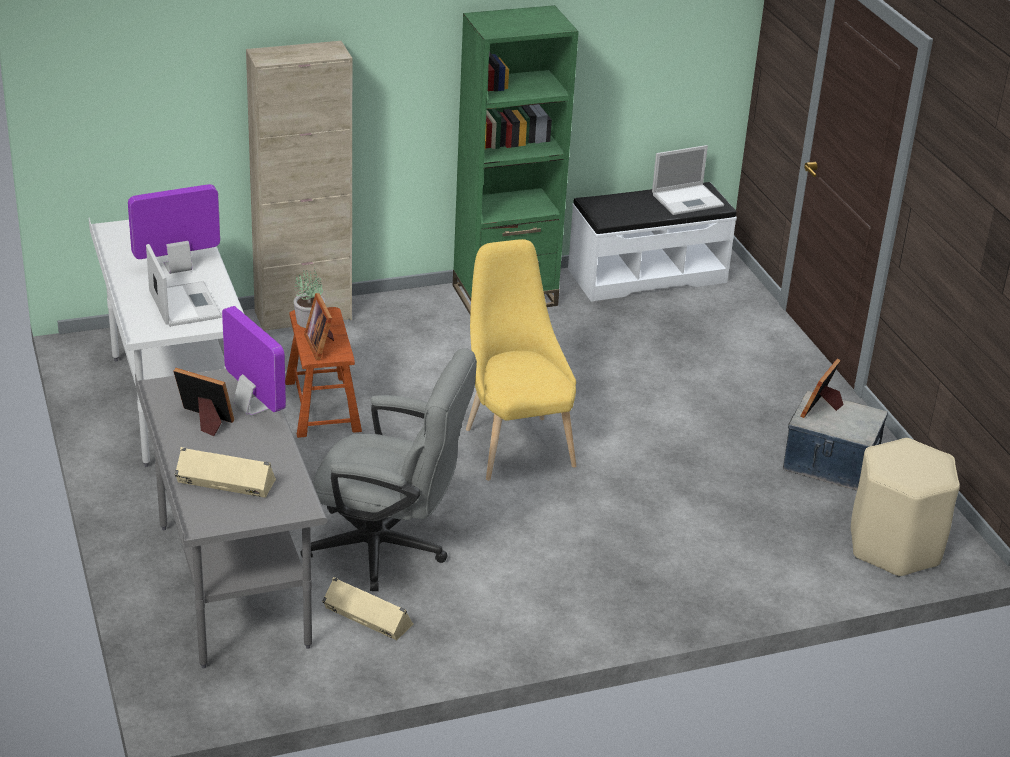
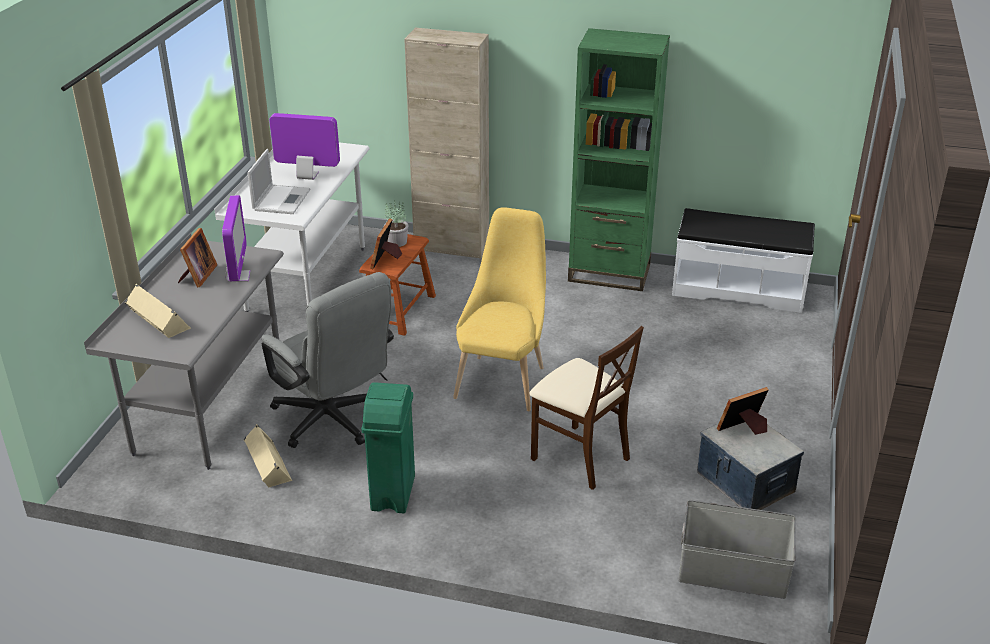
camera: 35 degrees right, 0 degrees up
(204, 421) = (197, 276): picture frame -> picture frame turned 45 degrees clockwise
(530, 597) = (392, 494): none -> green trash can
(667, 494) = (580, 457): none -> beige chair
(688, 200) = (778, 231): laptop -> none
(895, 547) = (733, 573): beige stool -> grey storage box

